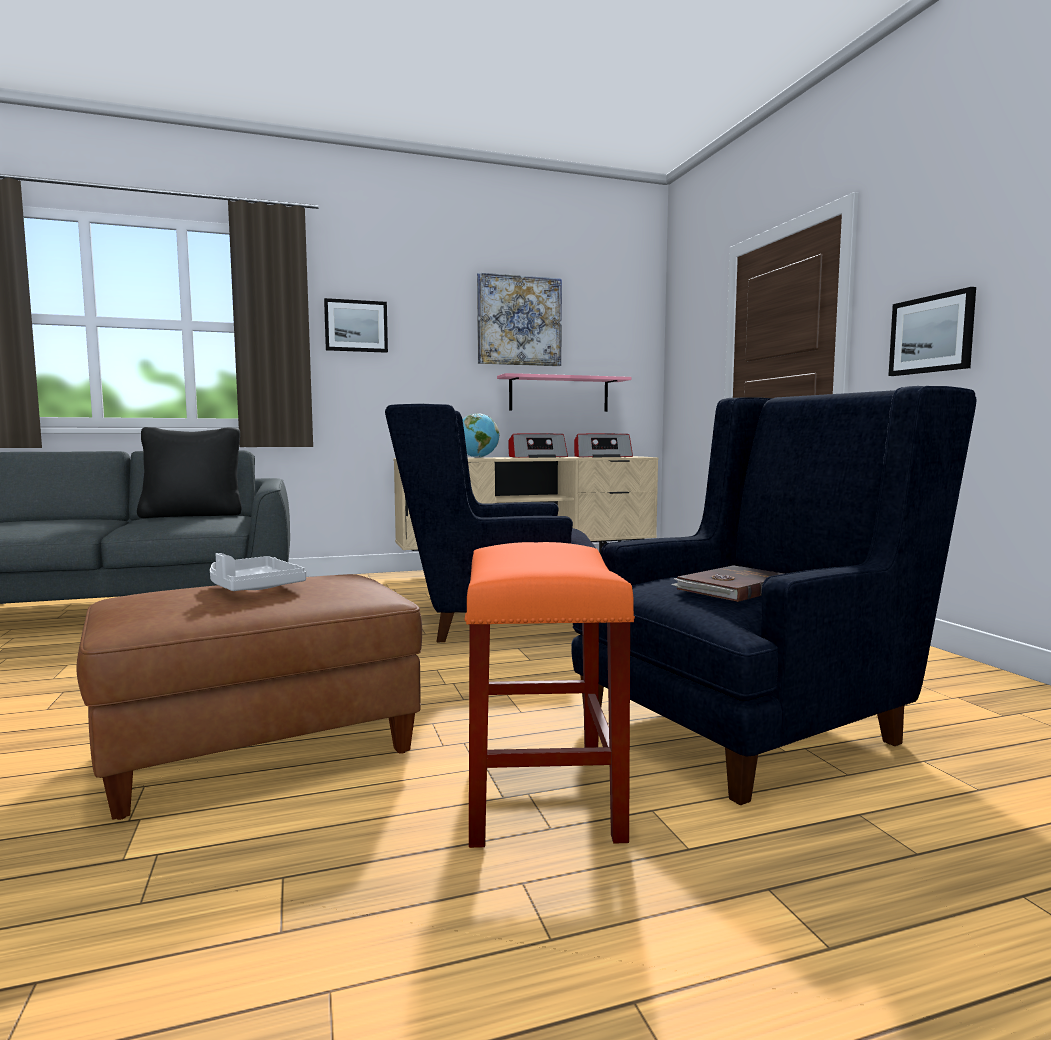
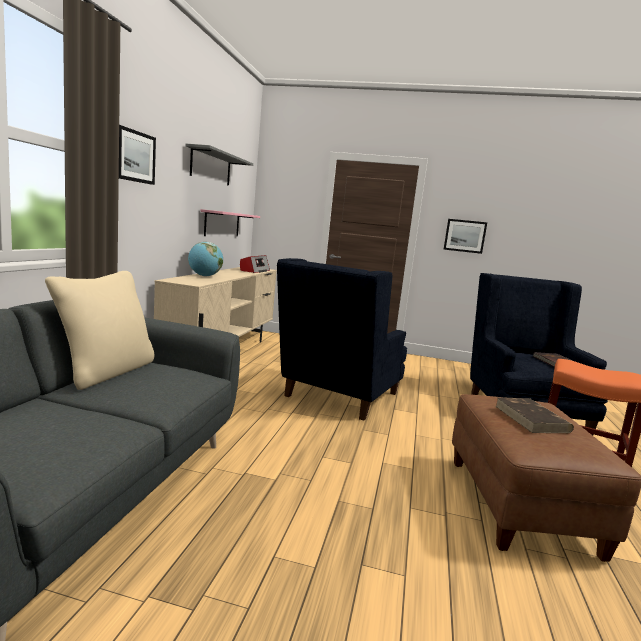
camera: 60 degrees left, 5 degrees up
(193, 515) = (106, 372): black pillow -> beige pillow
(252, 588) = (531, 419): grey tray -> brown book
(519, 321) = (211, 167): picture -> grey shelf
(536, 457) = (229, 273): radio -> none

